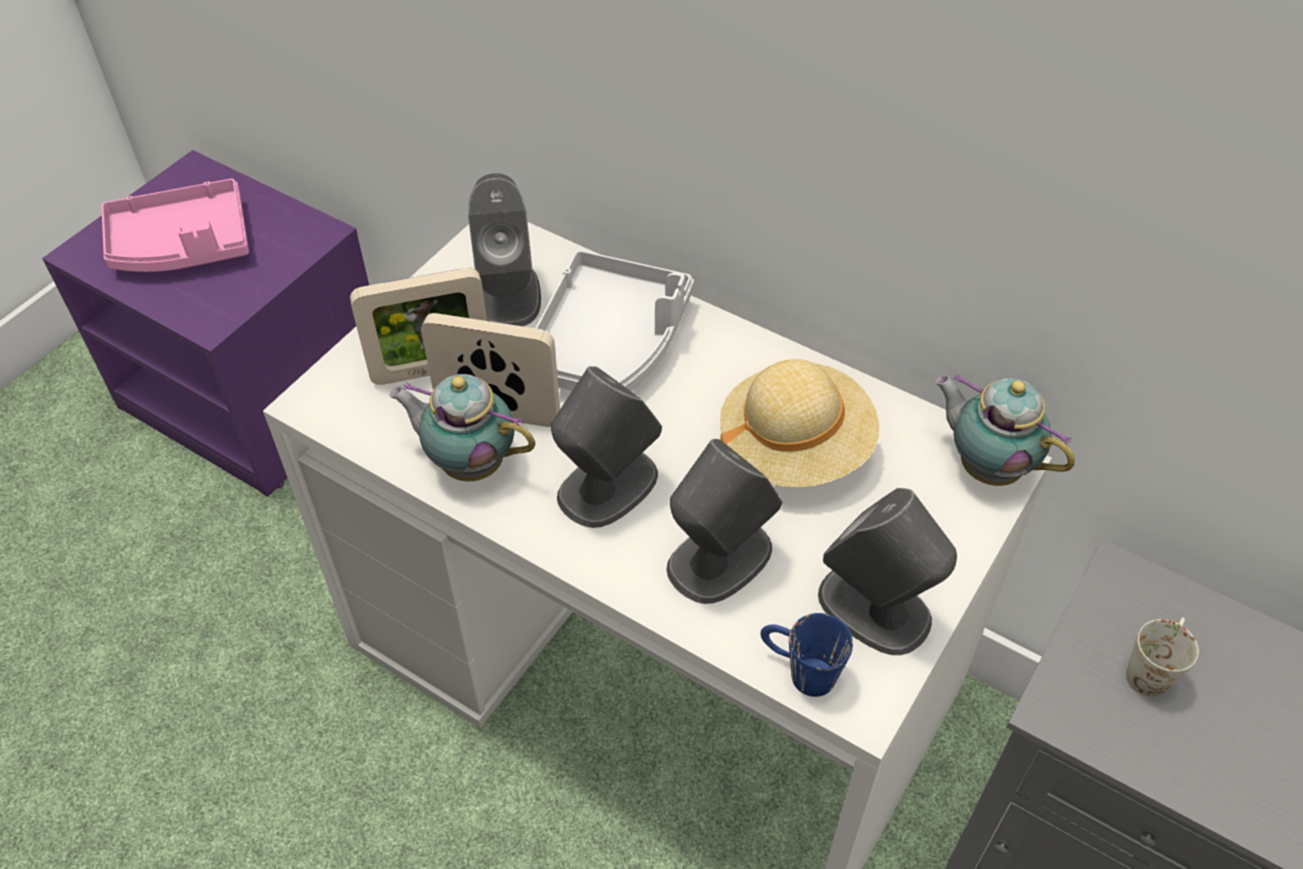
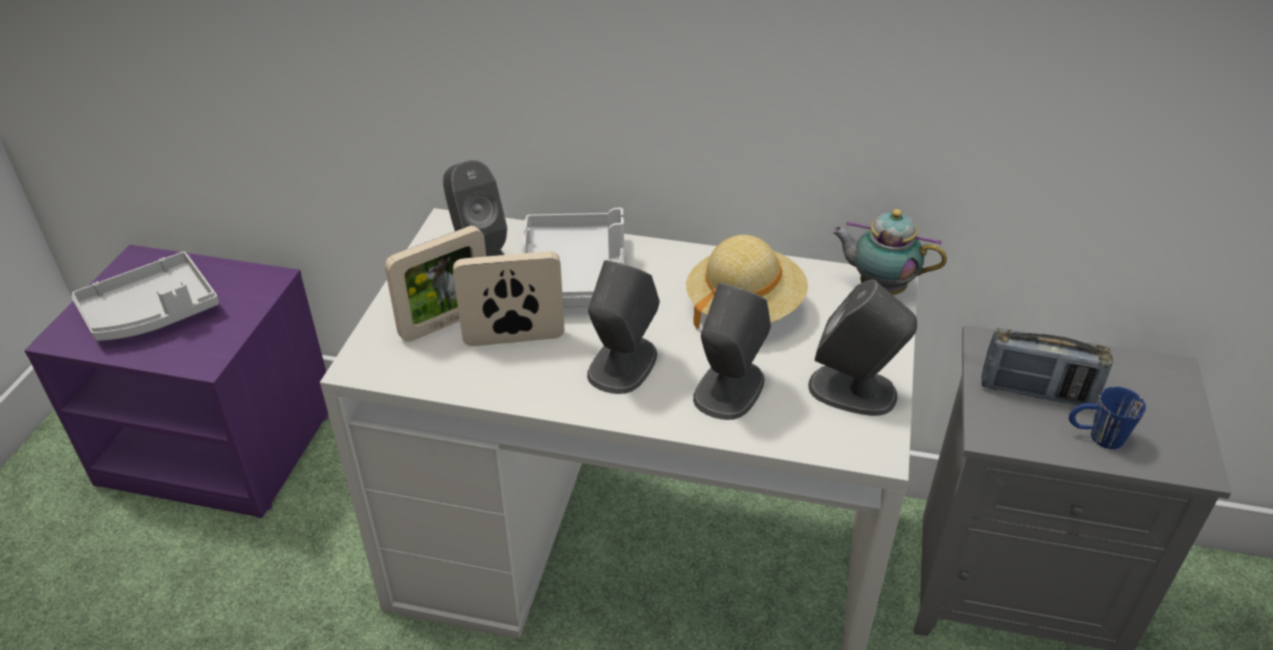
camera: 20 degrees left, 10 degrees down
(182, 245) = (152, 313): pink tray -> grey tray
(469, 463) = (508, 375): teapot -> none
(799, 671) = (823, 442): blue mug -> blue mug (1095, 437)
(1152, 668) = (1036, 392): white mug -> radio

